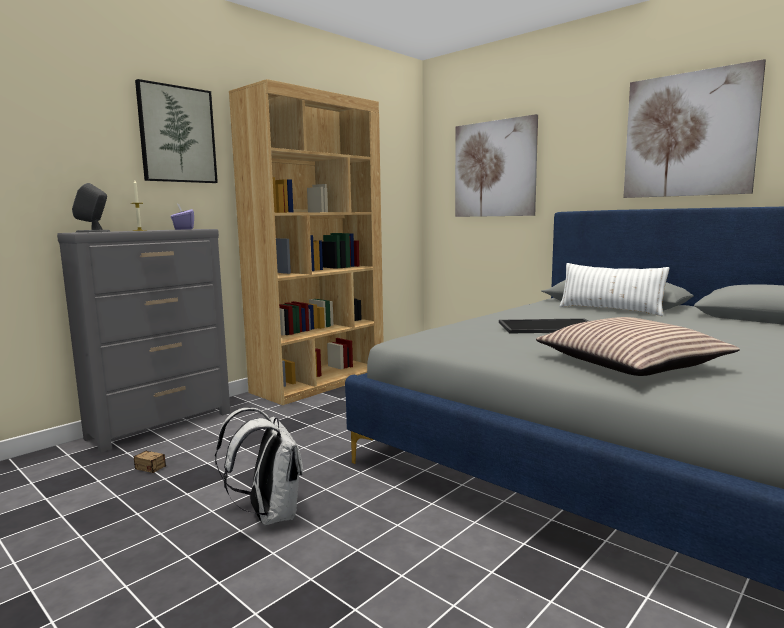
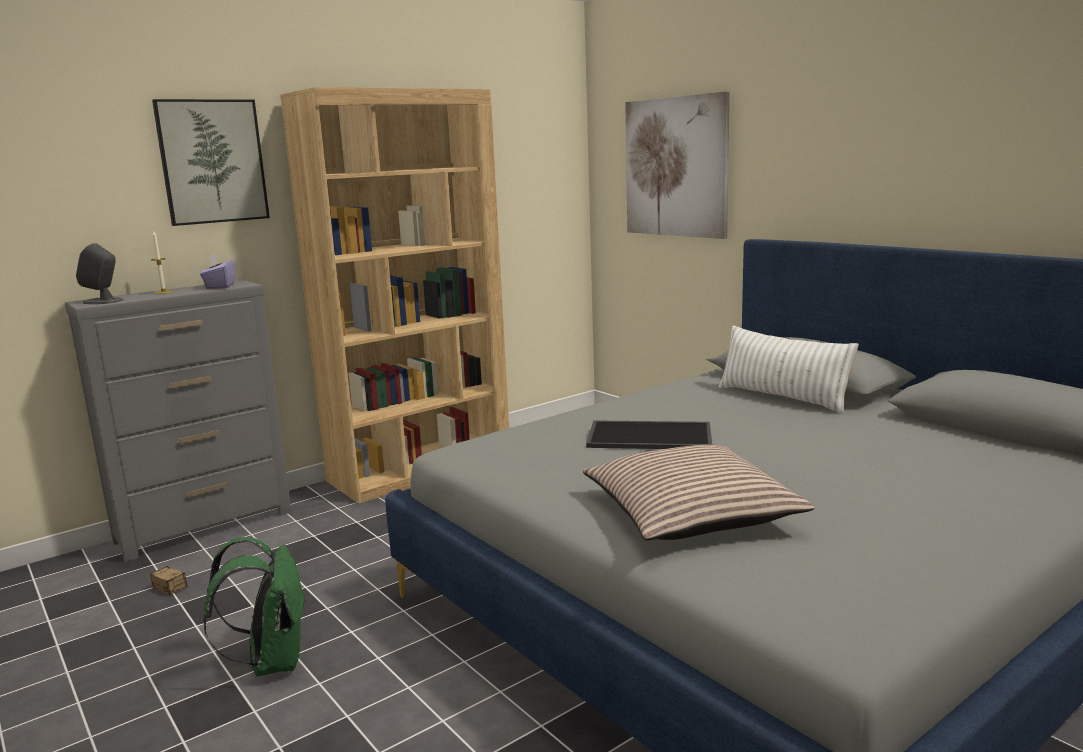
camera: 10 degrees right, 5 degrees up
(269, 515) = (272, 661): white backpack -> green backpack
(688, 135) = (923, 136): picture -> none

